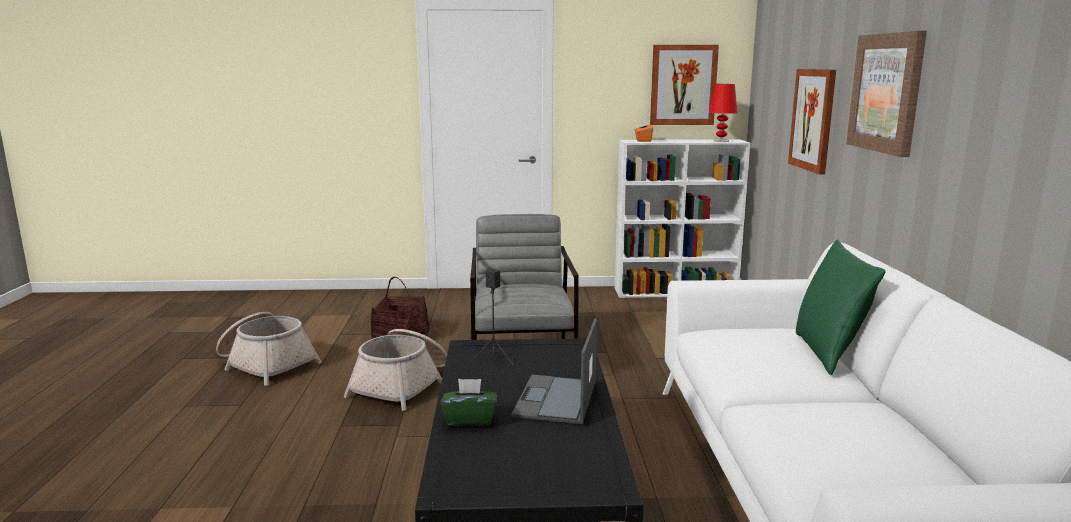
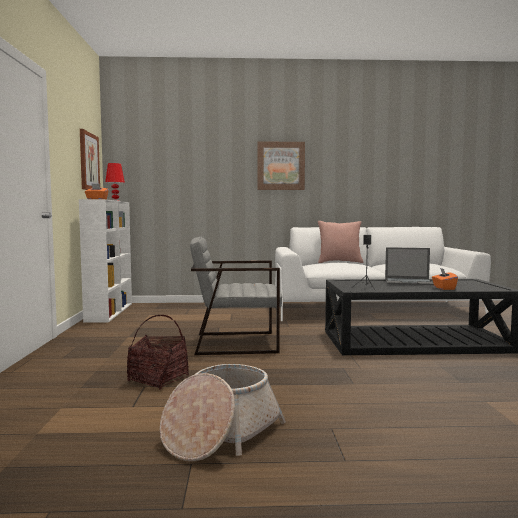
camera: 90 degrees left, 10 degrees down
(402, 385) = (275, 371): basket -> none
(470, 419) = (443, 288): green tissue box -> orange tissue box
(813, 119) = (210, 182): picture -> none
(828, 353) = (339, 262): green pillow -> pink pillow

